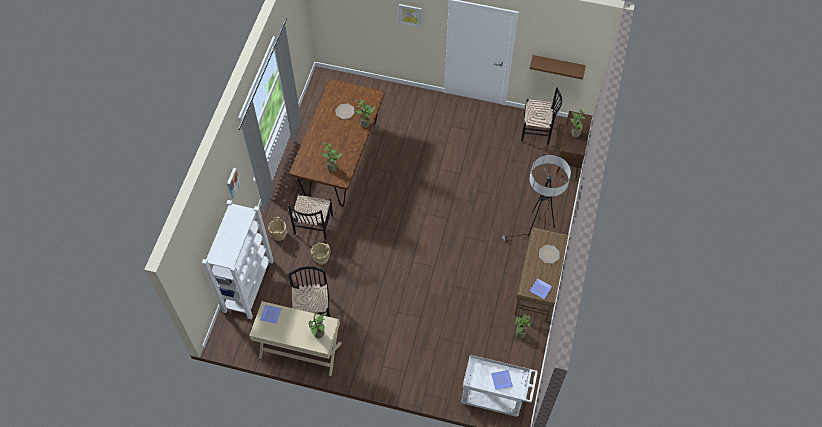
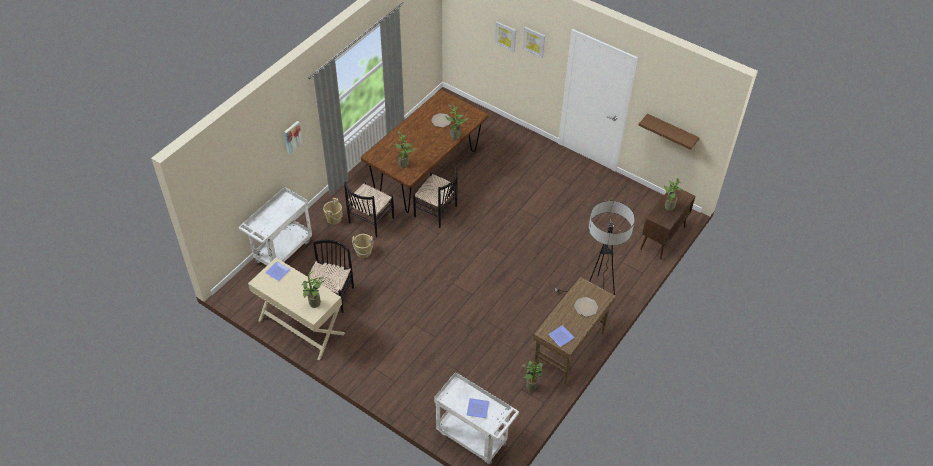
camera: 20 degrees right, 10 degrees down
(248, 285) = (282, 254): white bookcase -> white cart
(379, 14) = (505, 36): none -> picture
(537, 131) = (639, 204): black chair -> black chair (437, 212)

